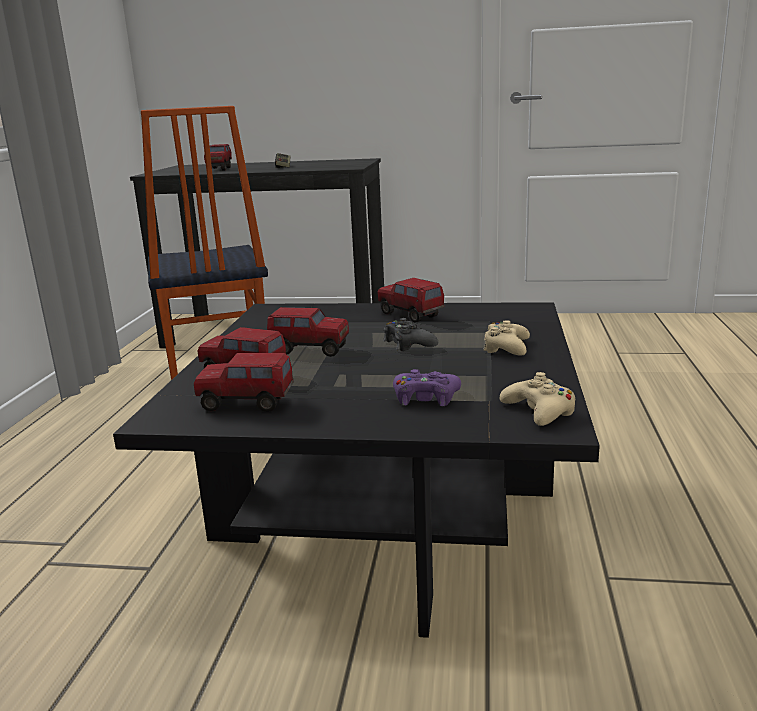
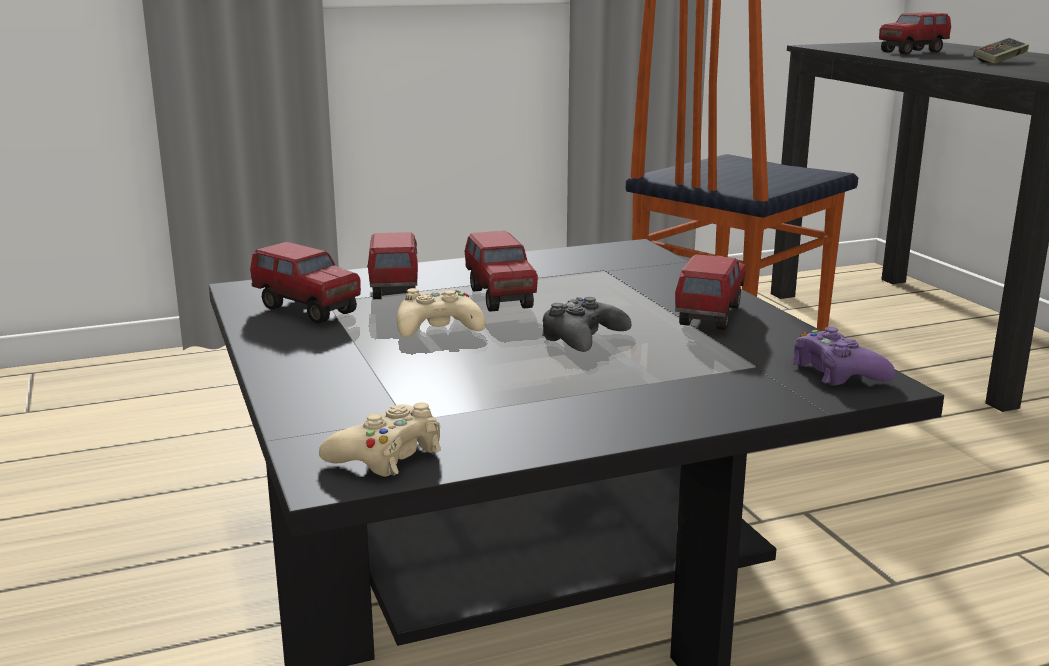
camera: 60 degrees right, 0 degrees up
(246, 404) = (307, 309): toy truck -> toy truck turned 150 degrees clockwise
(425, 398) = (387, 383): purple game controller -> purple game controller (837, 371)
(506, 347) = (636, 396): beige game controller -> beige game controller (438, 328)

